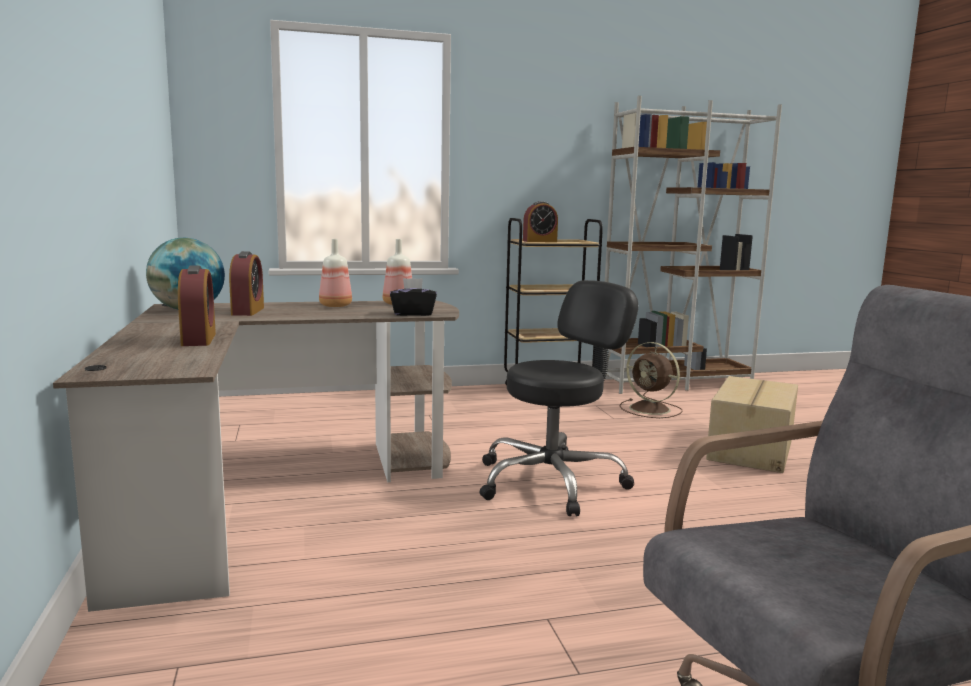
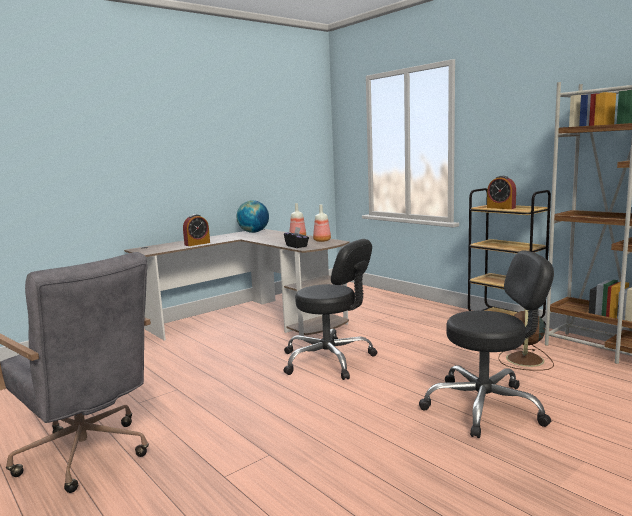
camera: 65 degrees right, 0 degrees up
(248, 311) = (262, 235): alarm clock -> none
(752, 449) = (489, 406): cardboard box -> black office chair

